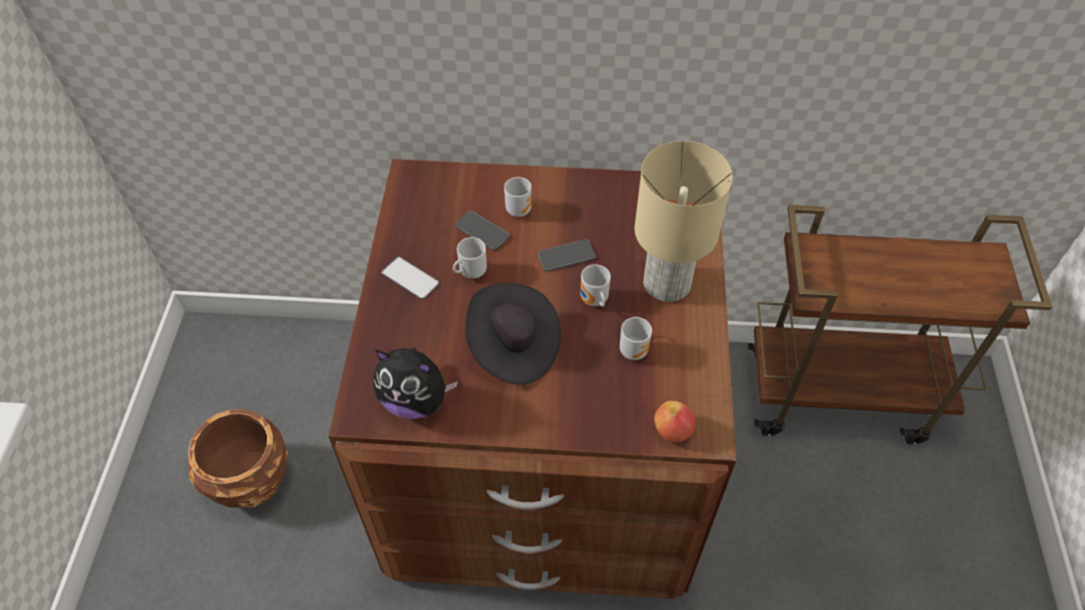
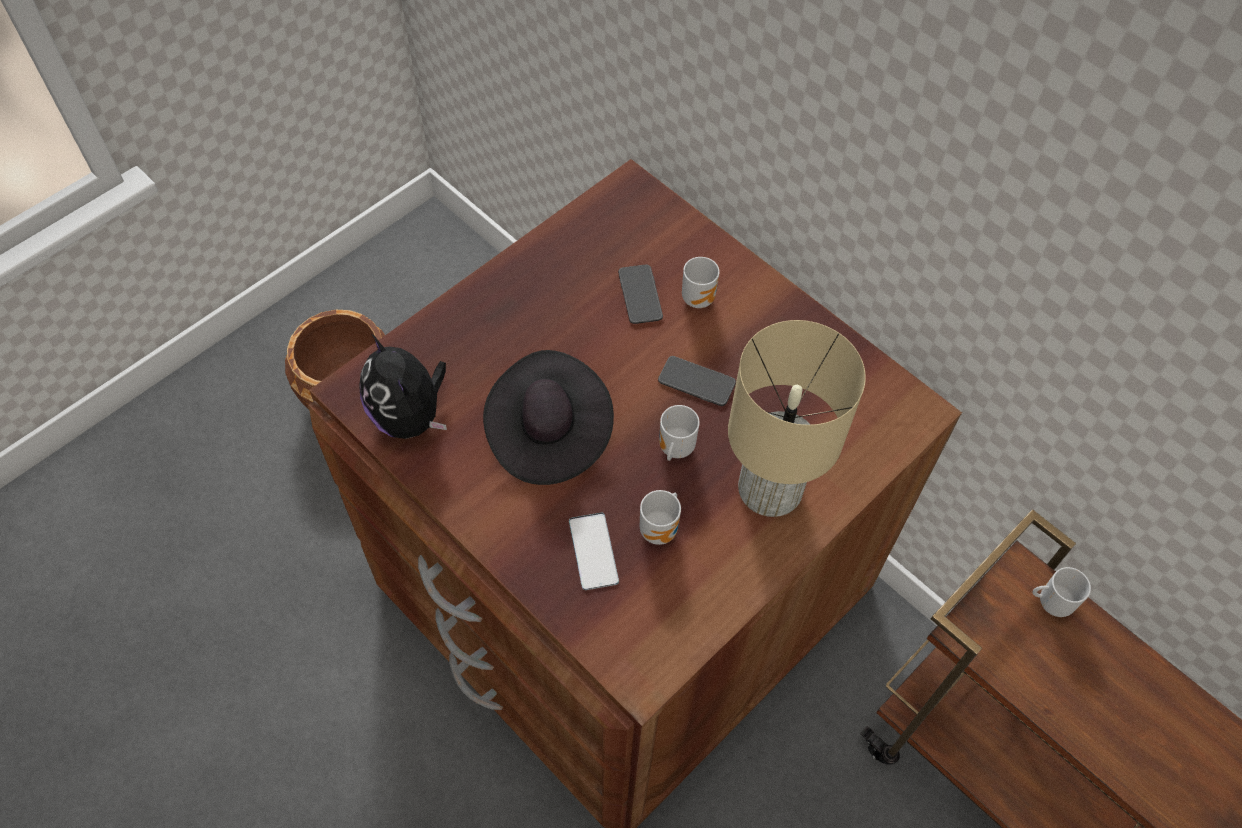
camera: 40 degrees right, 5 degrees up
(410, 278) = (525, 293): phone -> phone (593, 551)
(470, 272) = (586, 329): mug -> mug (1051, 602)
(672, 431) = (610, 642): apple -> none

